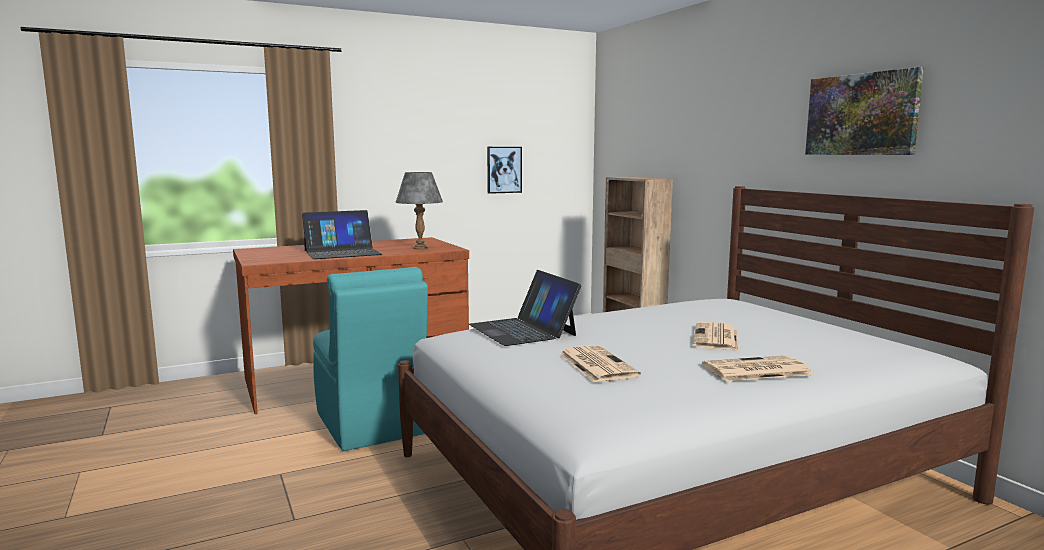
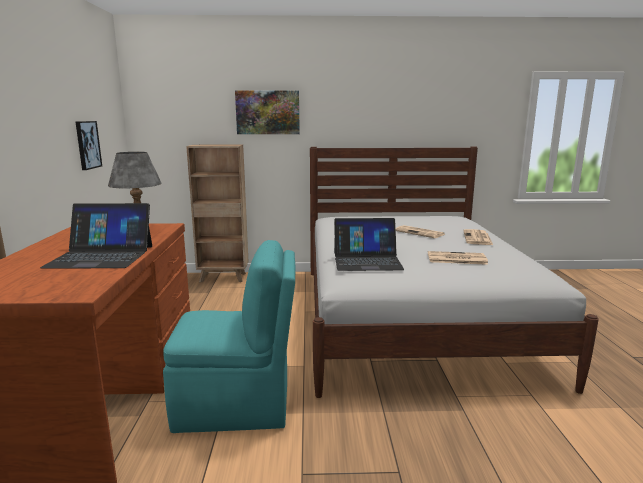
camera: 65 degrees left, 5 degrees up
(342, 252) = (101, 256): laptop -> laptop turned 90 degrees clockwise
(861, 114) = (388, 104): picture -> picture (267, 112)

